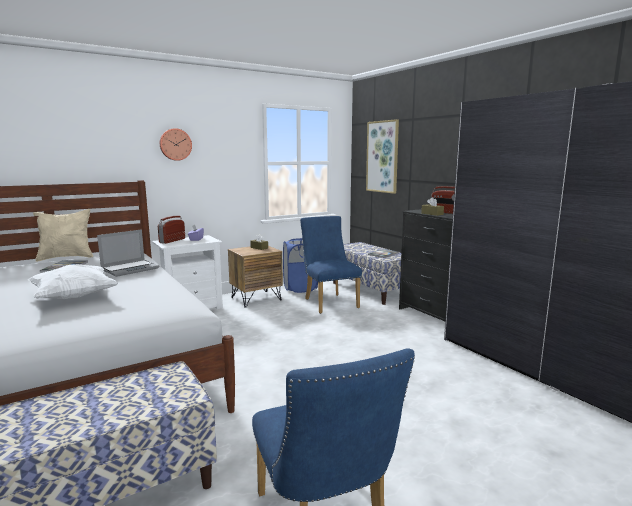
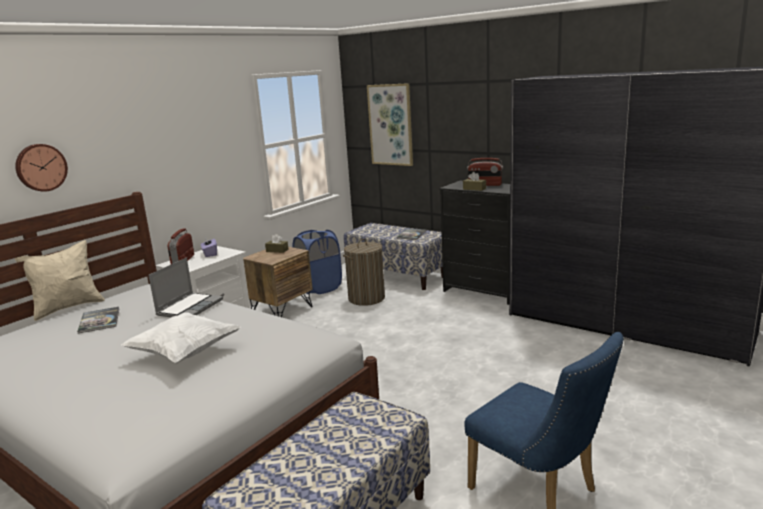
camera: 20 degrees left, 5 degrees up
(175, 144) = (165, 139): wall clock -> wall clock (40, 167)
(329, 302) = (366, 298): blue chair -> laundry basket

